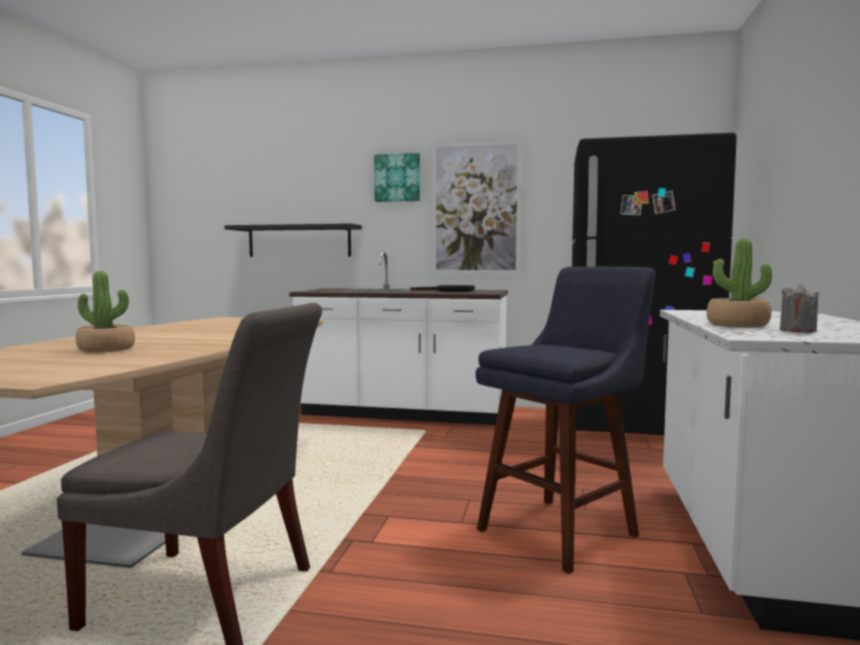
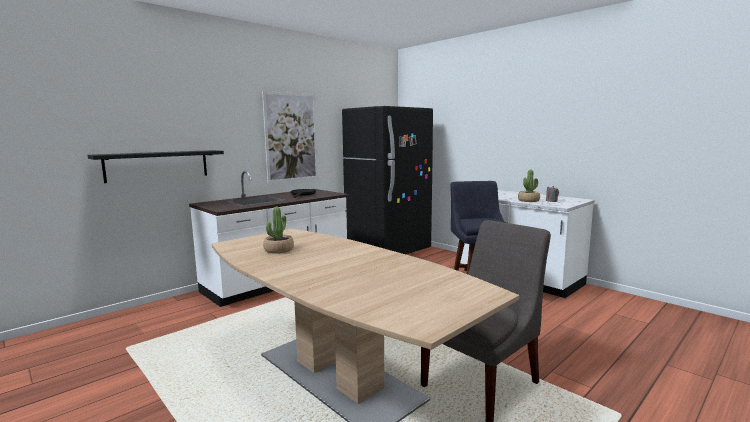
camera: 55 degrees left, 5 degrees up
(106, 349) = (374, 277): potted plant -> potted plant (279, 250)
(397, 178) = (239, 114): picture -> none

